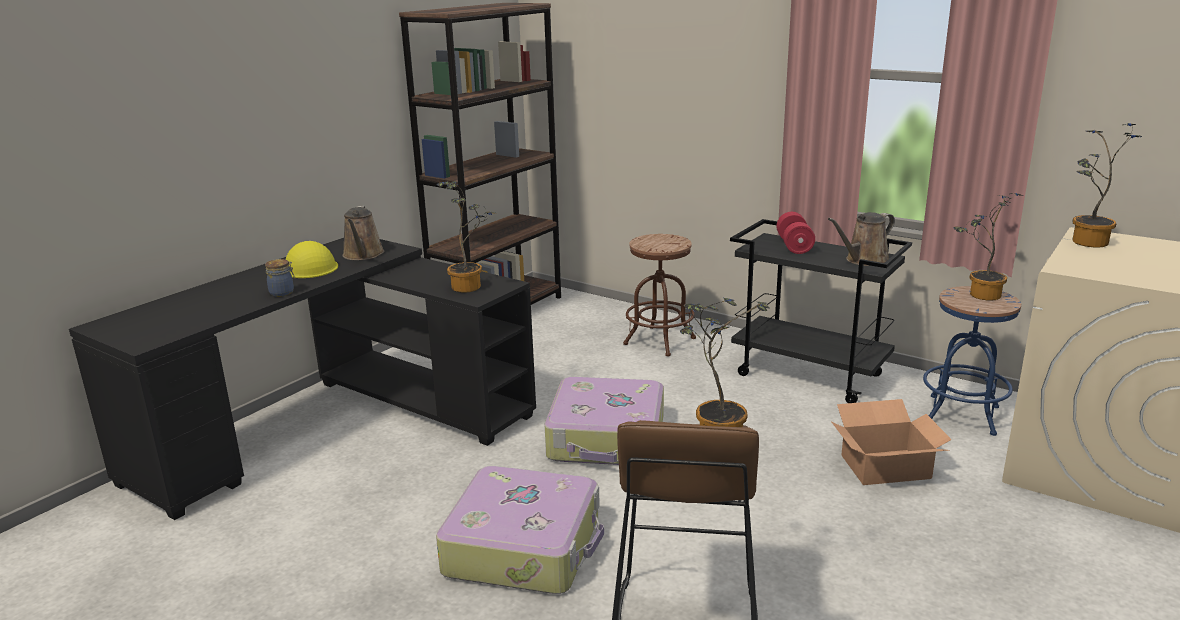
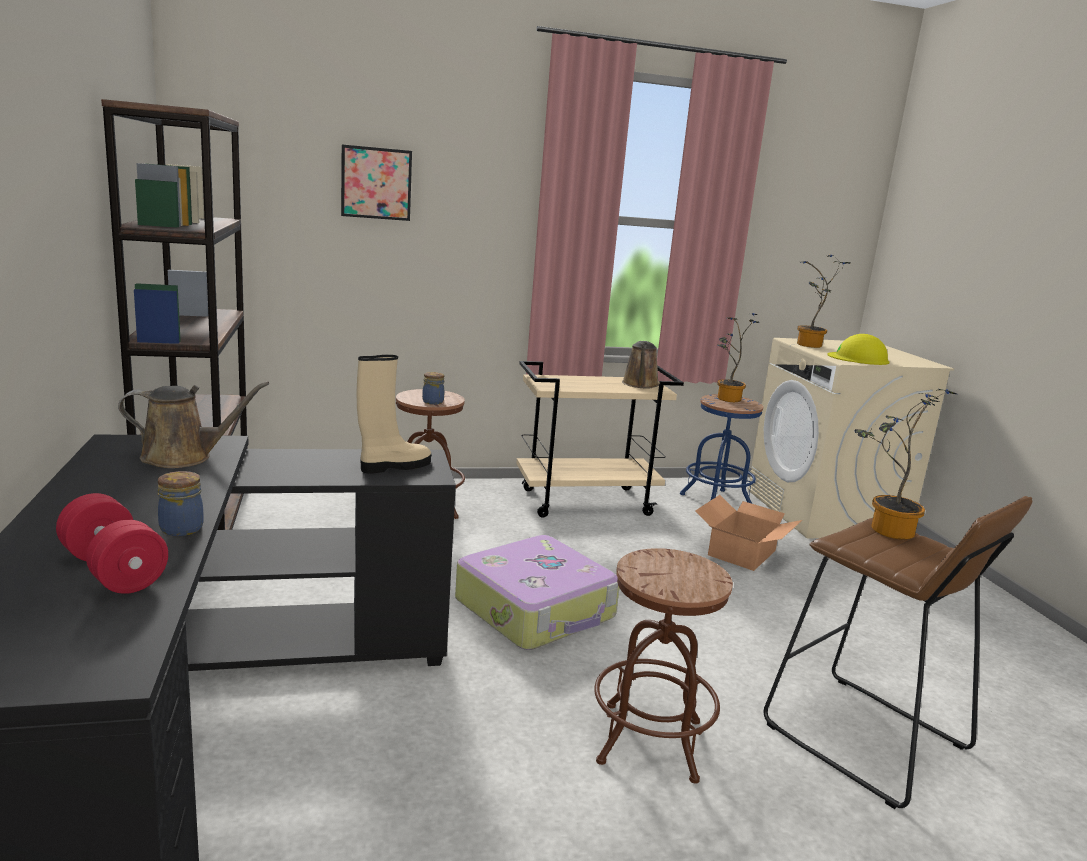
camera: 50 degrees left, 5 degrees down
(309, 267) = (137, 488): yellow hard hat -> yellow hard hat (858, 358)
(363, 255) = (184, 457): brown watering can -> brown watering can turned 45 degrees counterclockwise
(470, 286) = (393, 466): potted plant -> beige boot
(525, 546) = (650, 741): suitcase -> brown stool
(653, 246) = (433, 401): none -> jar
(658, 45) = (376, 183): none -> picture
(794, 246) = (570, 381): red dumbbell -> red dumbbell (113, 570)
(810, 375) = (587, 502): black cart -> beige cart

